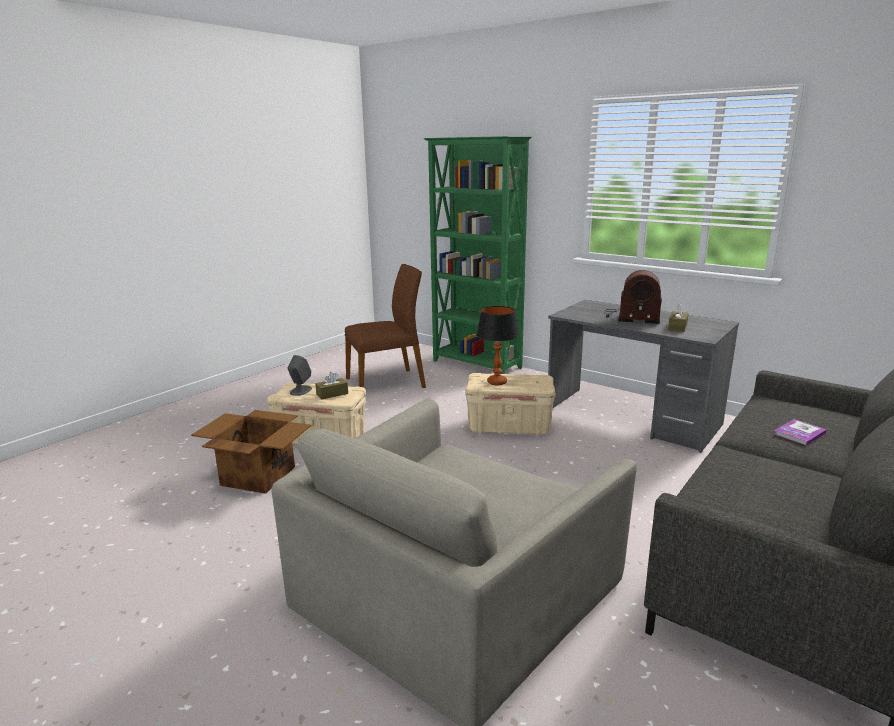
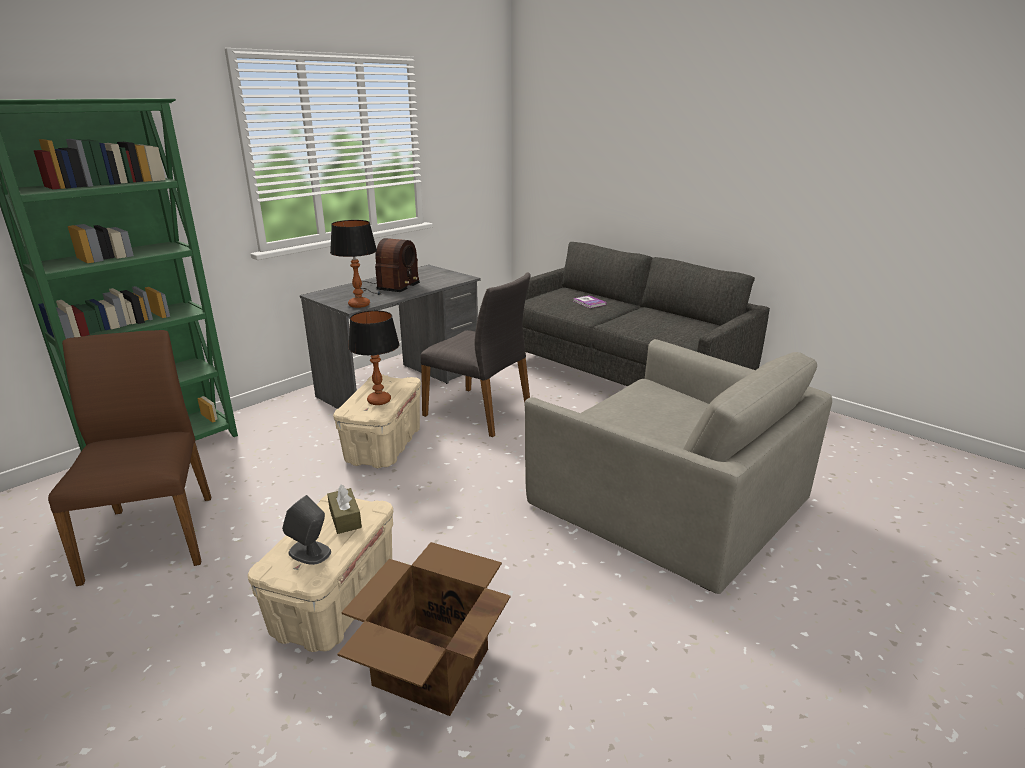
camera: 85 degrees left, 5 degrees up
(572, 315) = (359, 305): none -> table lamp
(596, 462) = (479, 412): none -> grey chair
(677, 327) = (430, 280): brown tissue box -> none

